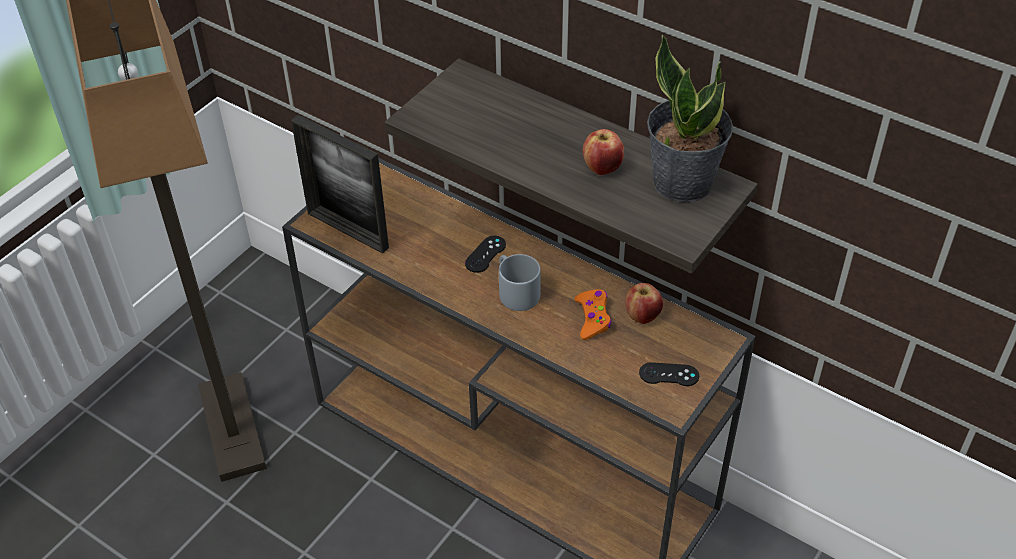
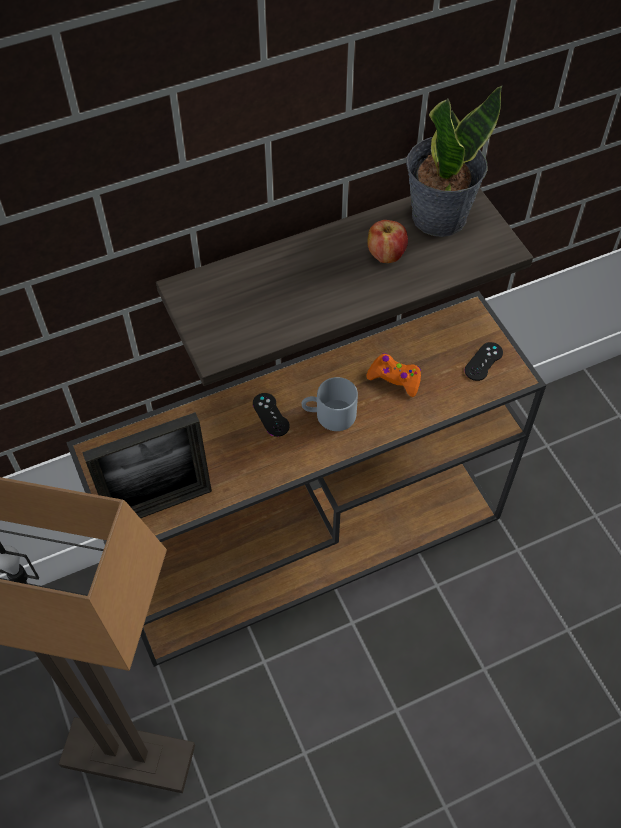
camera: 60 degrees left, 10 degrees up
(642, 316) = (414, 346): apple -> none

